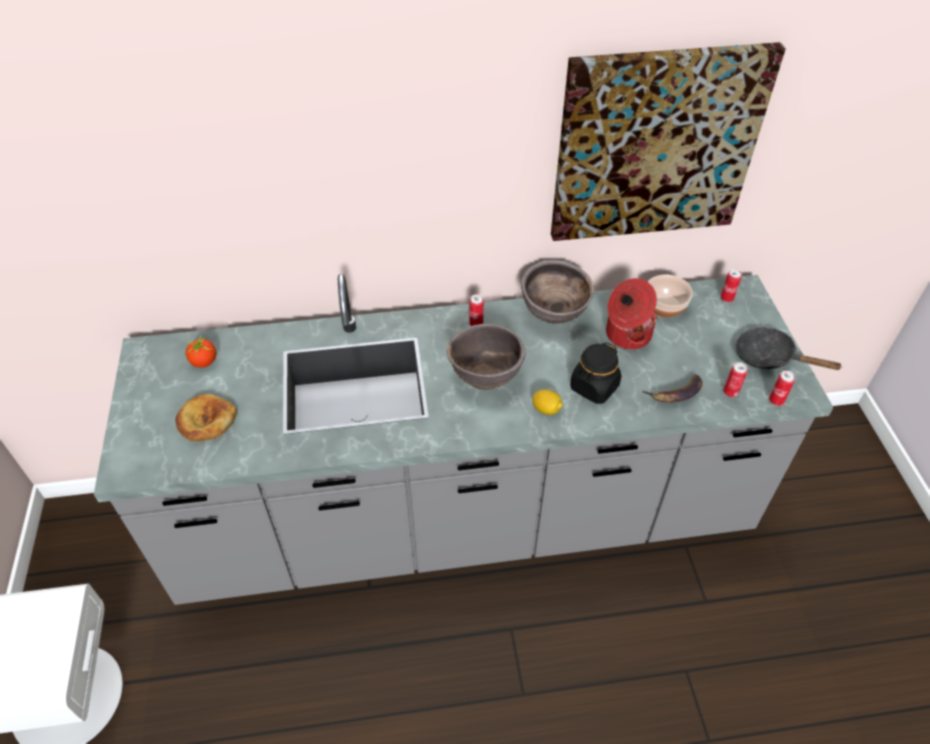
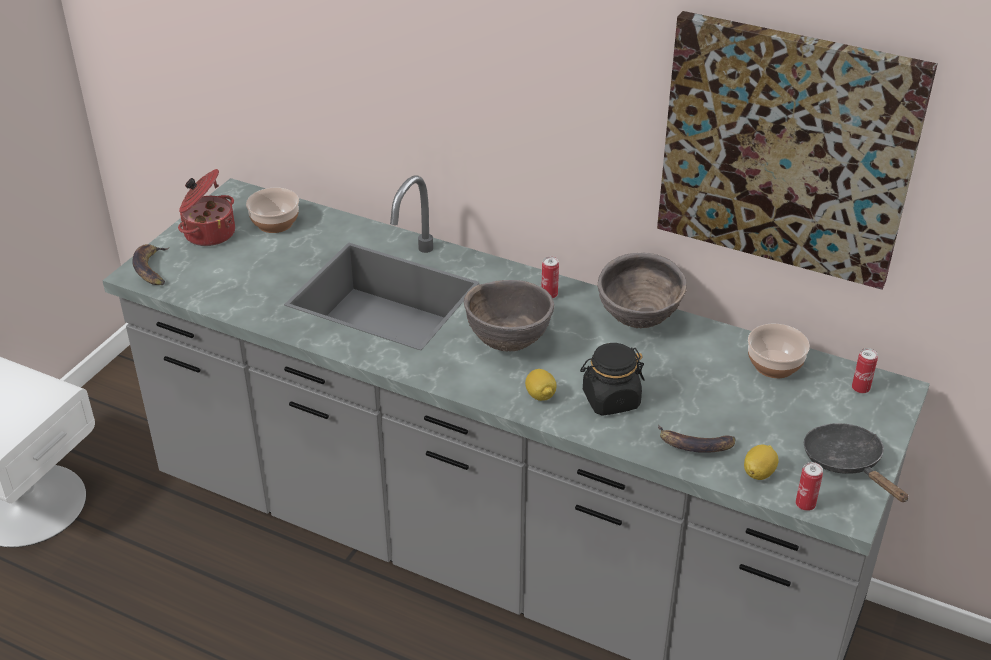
camera: 35 degrees right, 10 degrees down
(132, 459) = (152, 269): none -> banana
(204, 362) = (275, 222): tomato -> bowl
(206, 421) = (233, 267): bread -> none
(626, 334) = (699, 371): cooking pot -> cooking pot (208, 233)
(730, 392) = (759, 473): can -> lemon

